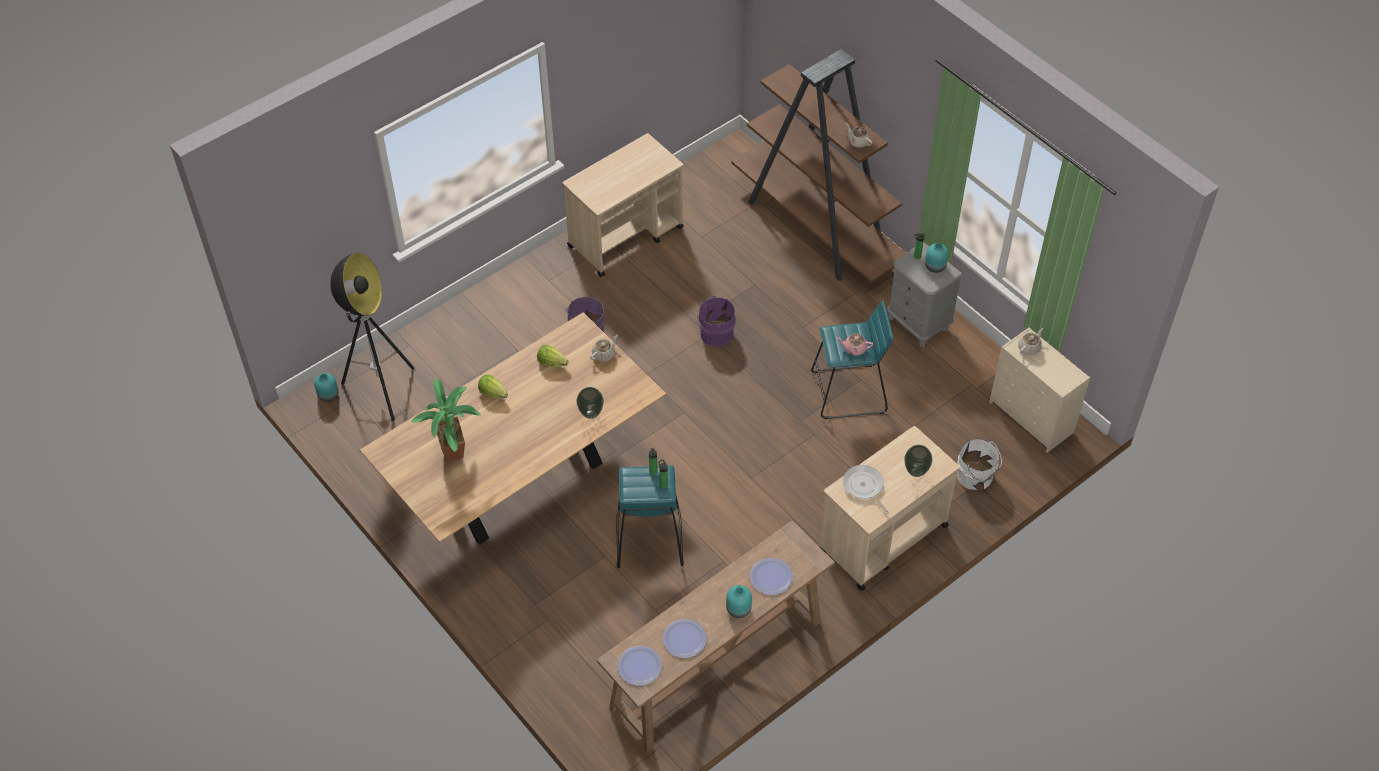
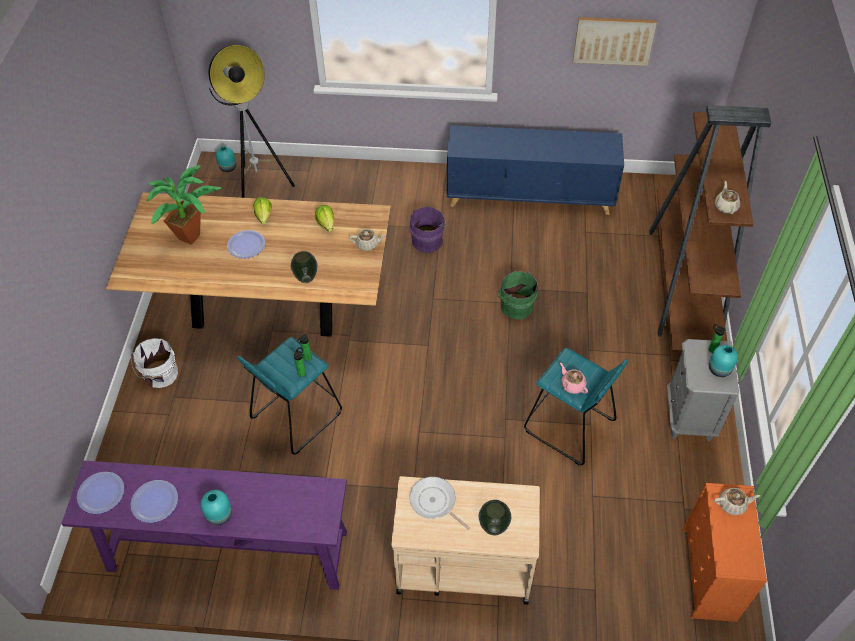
camera: 45 degrees right, 0 degrees up
(626, 236) = (530, 196): beige cart -> blue cabinet
(646, 56) = (613, 40): none -> picture
(715, 333) = (515, 305): purple bucket -> green bucket
(715, 665) = (227, 551): brown console table -> purple console table
(771, 577) = (274, 511): plate -> plate (246, 245)
(864, 487) = (434, 502): frying pan -> frying pan turned 60 degrees counterclockwise
(976, 477) = (600, 583): white bucket -> white bucket (160, 375)
(1032, 418) = (709, 575): beige dresser -> orange dresser

